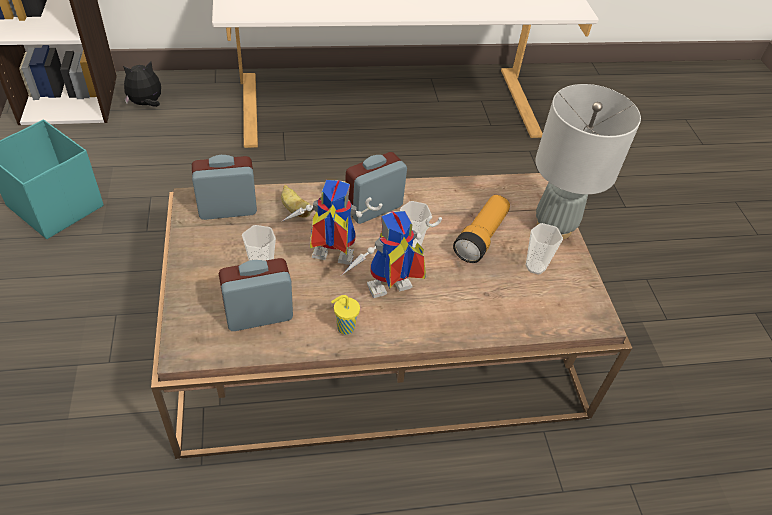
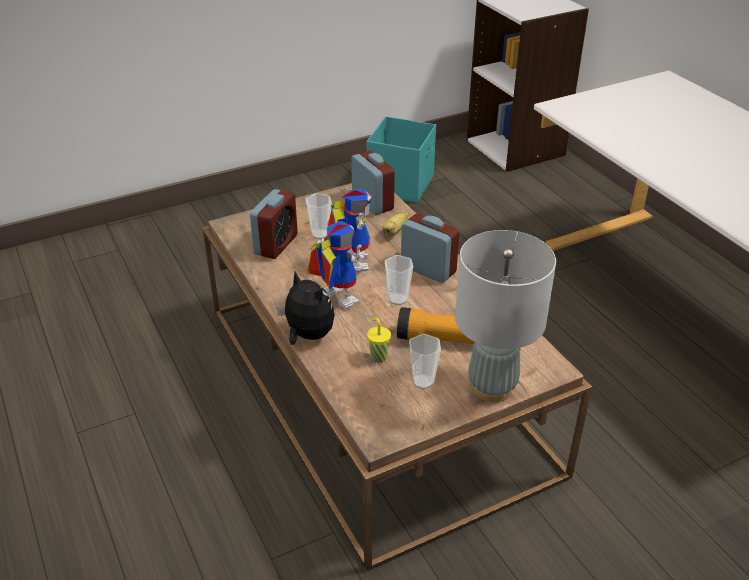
camera: 75 degrees right, 10 degrees down
(146, 104) = (547, 180): plush toy -> plush toy (307, 335)
(259, 315) = (276, 244): alarm clock -> alarm clock turned 60 degrees clockwise
(344, 328) = (284, 285): yellow cup -> yellow cup (378, 357)

